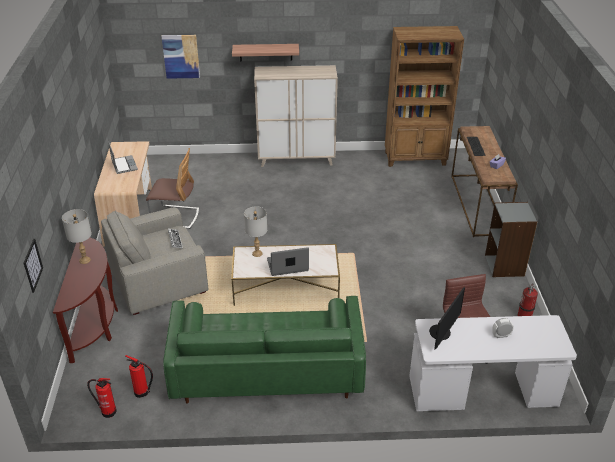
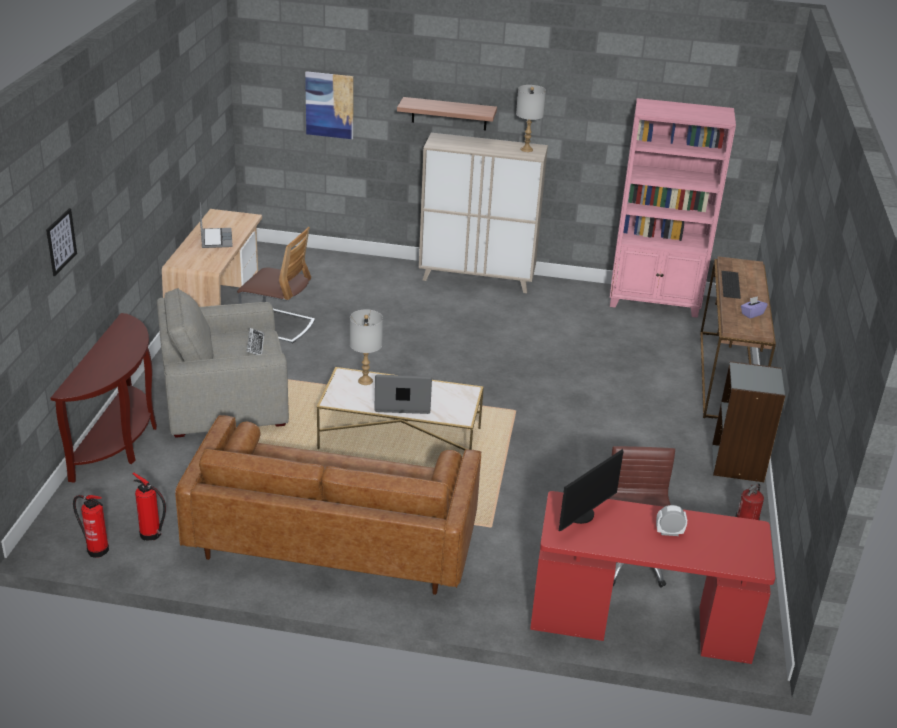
camera: 10 degrees right, 5 degrees down
(32, 265) = (28, 322): picture -> picture (61, 241)
(84, 260) = (117, 343): grey table lamp -> grey table lamp (526, 149)
(267, 371) = (333, 540): green sofa -> brown sofa
(415, 158) = (654, 302): brown bookcase -> pink bookcase
(482, 392) = (640, 623): white desk -> red desk

